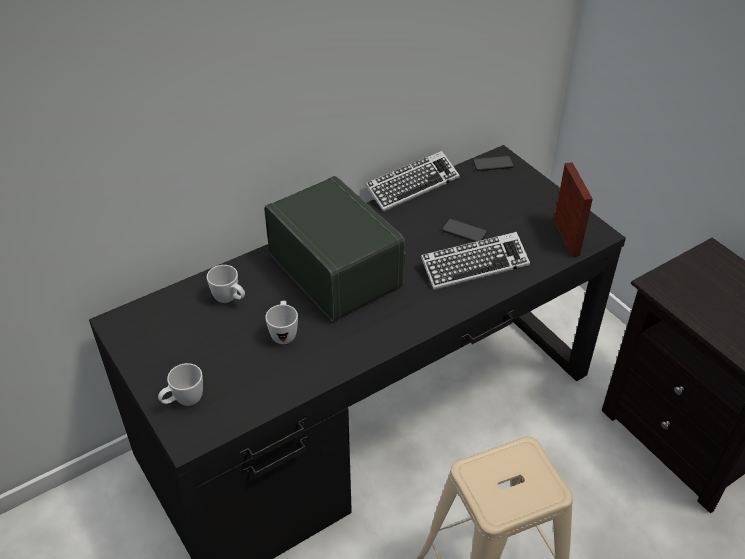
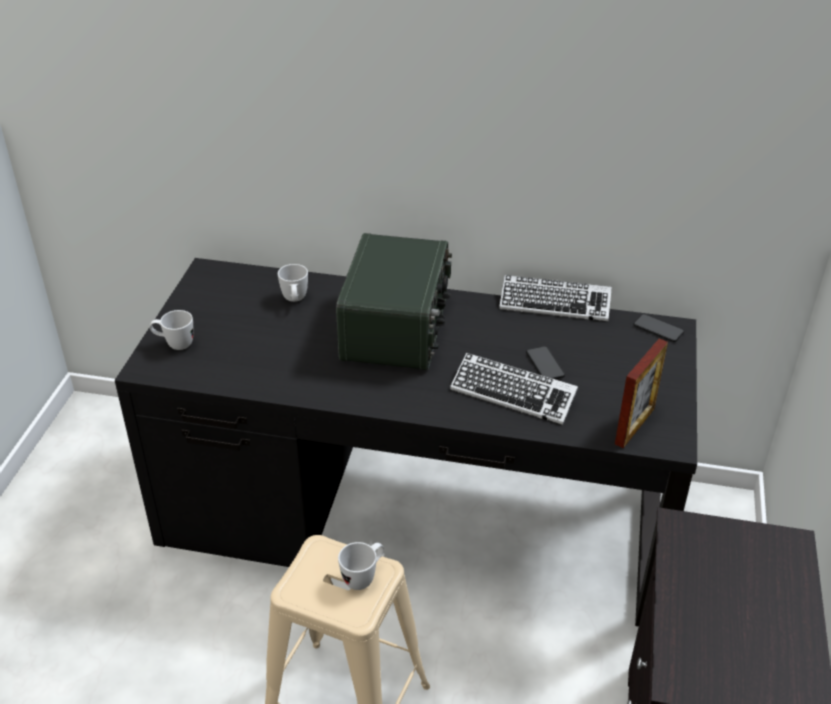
camera: 45 degrees right, 5 degrees down
(284, 333) = (297, 345): white mug -> white mug (363, 577)

